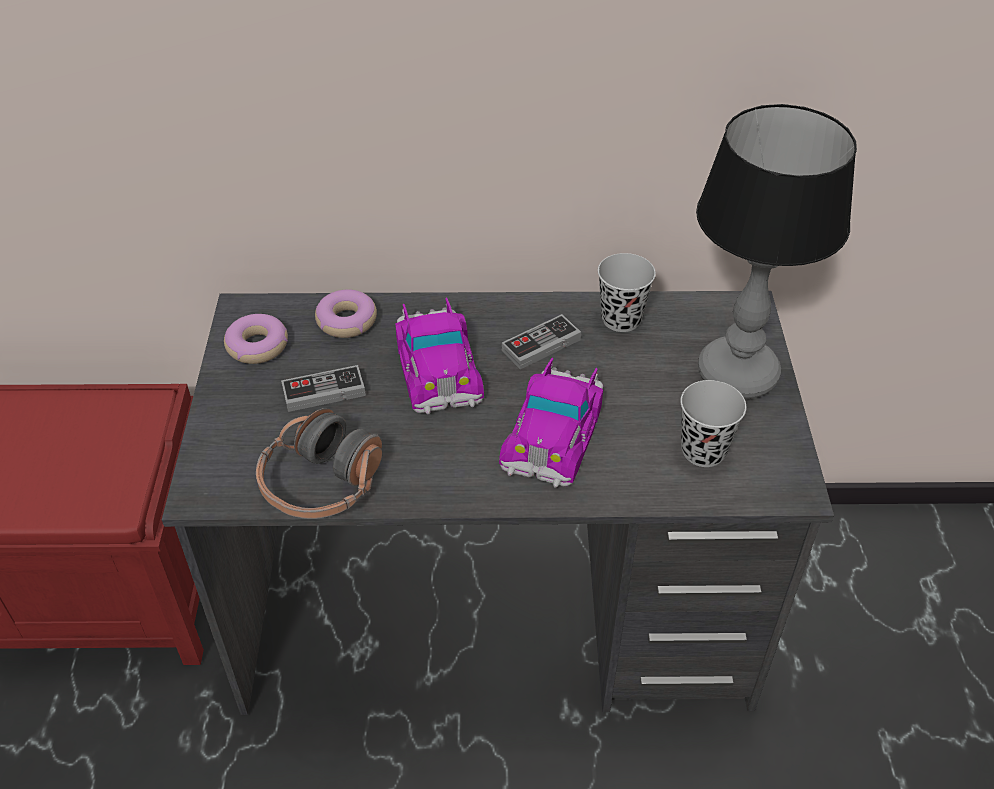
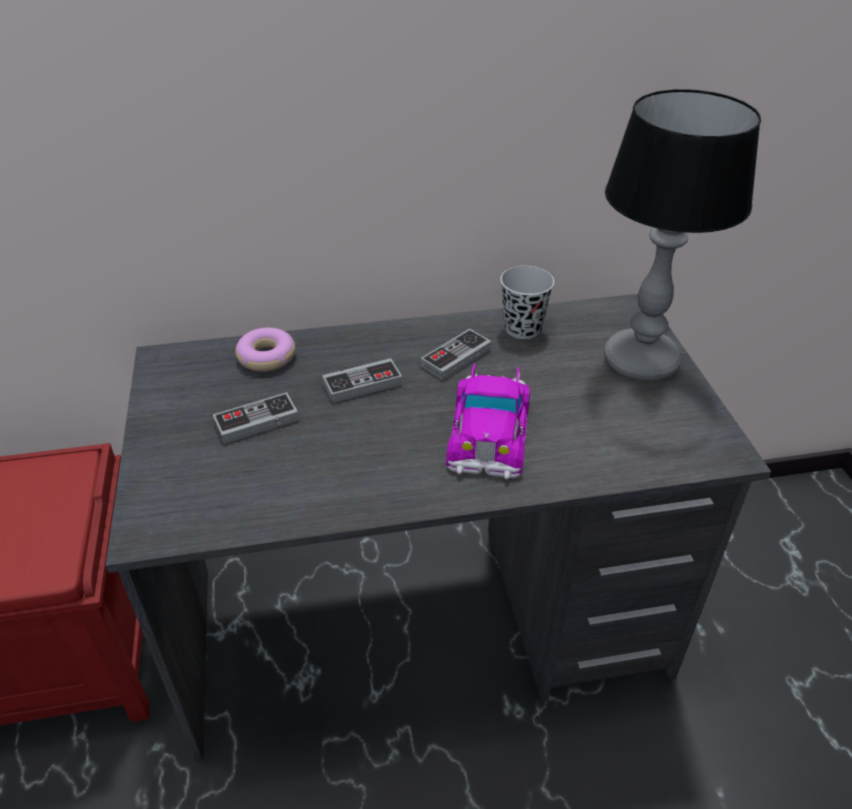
camera: 10 degrees left, 5 degrees down
(257, 346) = (182, 388): donut -> none
(321, 483) = (271, 506): headphones -> none
(437, 363) = (362, 384): toy car -> game controller
(703, 451) = (633, 430): black cup -> none

